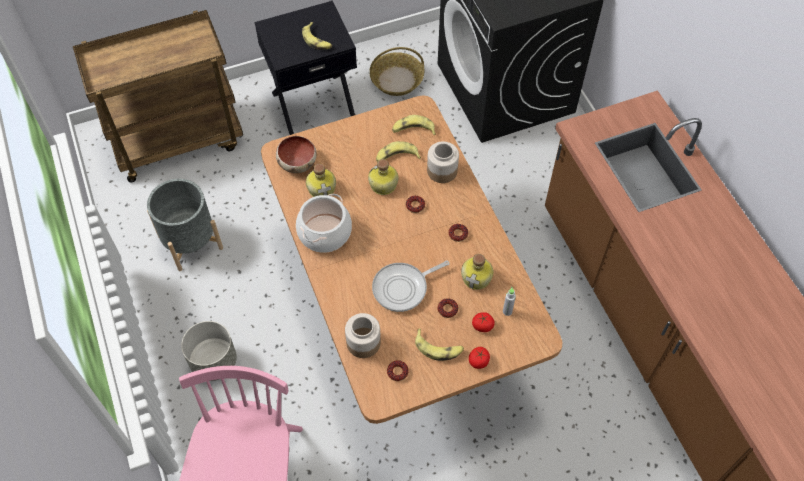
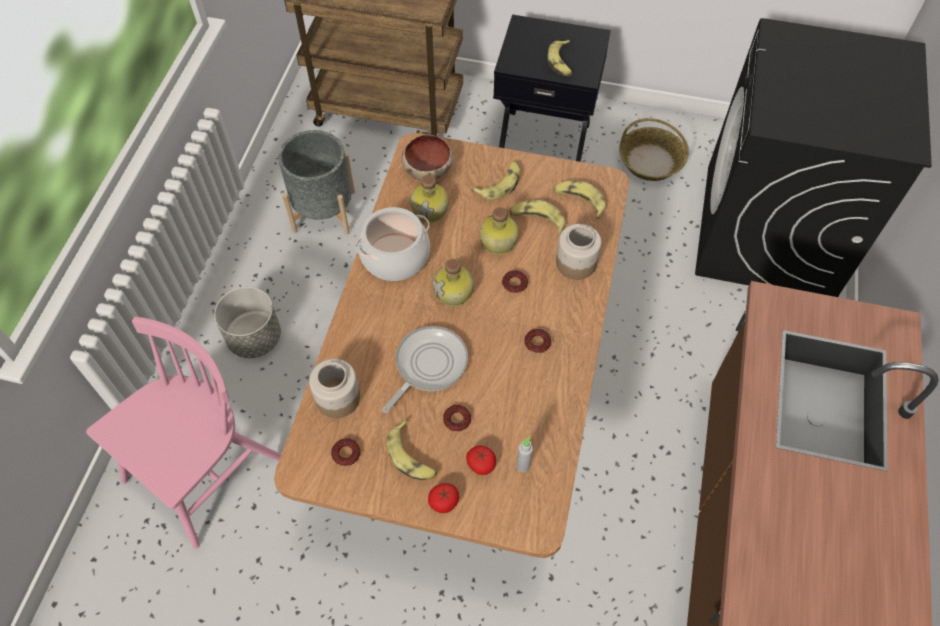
camera: 35 degrees right, 0 degrees up
(353, 146) = (500, 184): none -> banana
(403, 288) = (428, 365): frying pan -> frying pan turned 120 degrees clockwise
(477, 277) = (519, 405): bottle -> bottle (455, 292)

